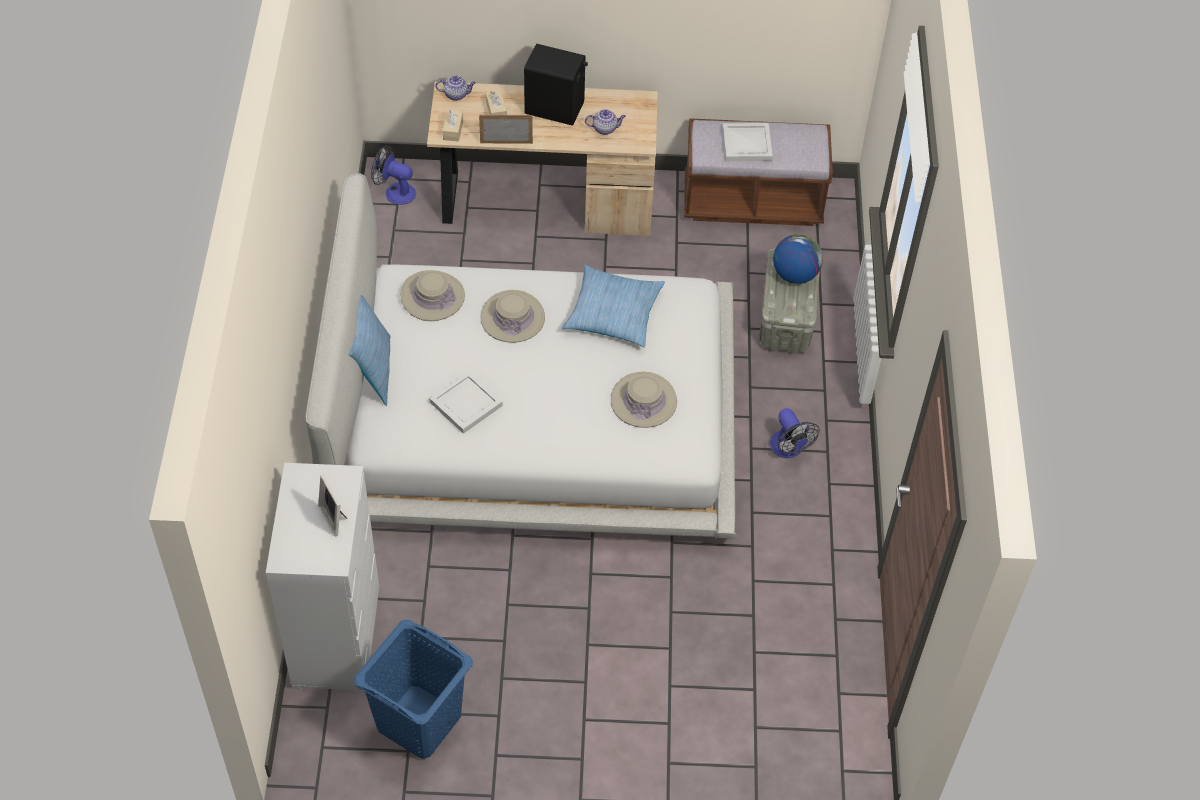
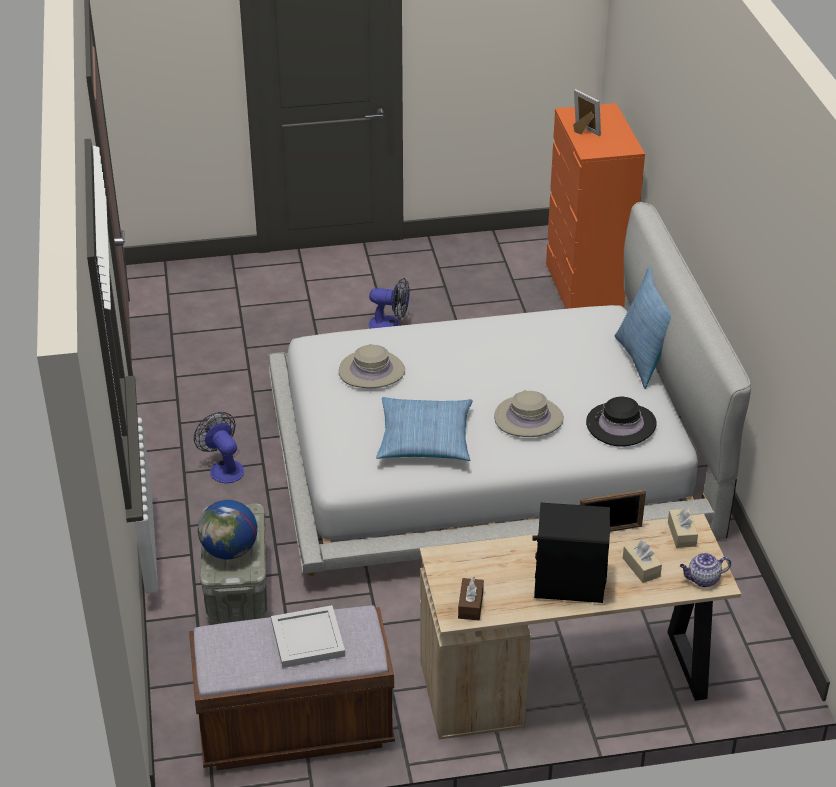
camera: 170 degrees right, 15 degrees down
(336, 636) = (586, 290): white dresser -> orange dresser
(395, 192) = (757, 658): fan -> fan (390, 325)
(418, 721) = (498, 257): blue laundry basket -> none
(432, 296) = (621, 425): beige hat -> black hat
(467, 404) = (540, 345): white tray -> none
(605, 128) = (493, 568): teapot -> none
(630, 105) = (470, 605): none -> brown tissue box

